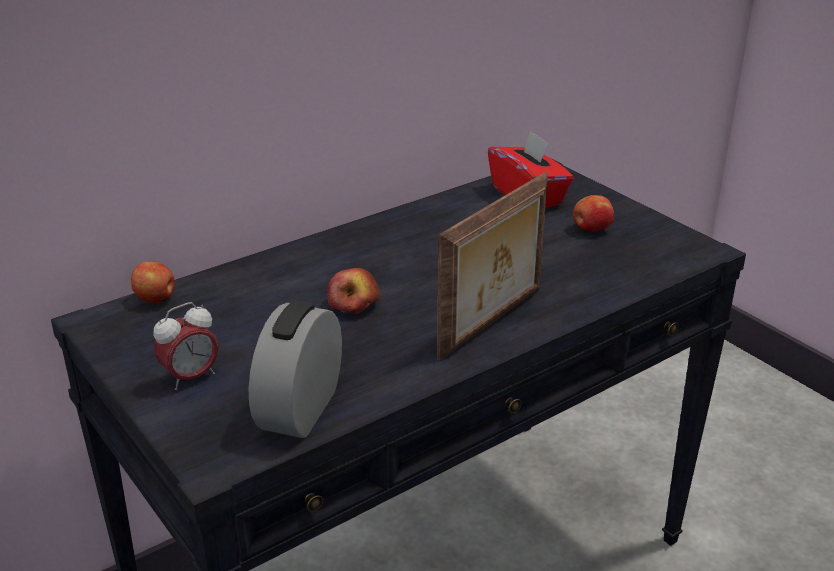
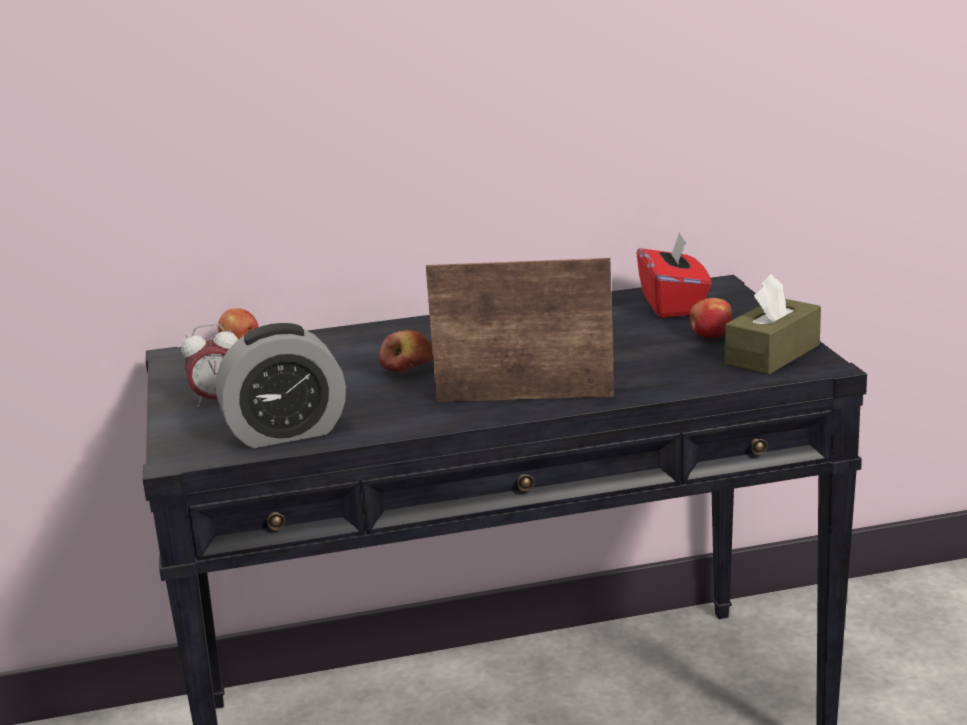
camera: 25 degrees right, 10 degrees down
(300, 409) = (286, 433): alarm clock -> alarm clock turned 150 degrees counterclockwise
(493, 323) = (524, 397): picture frame -> picture frame turned 150 degrees counterclockwise
(657, 242) = (772, 354): none -> brown tissue box

